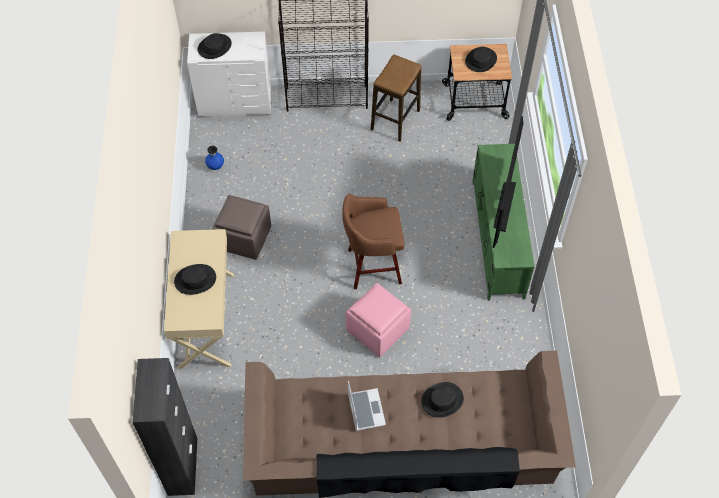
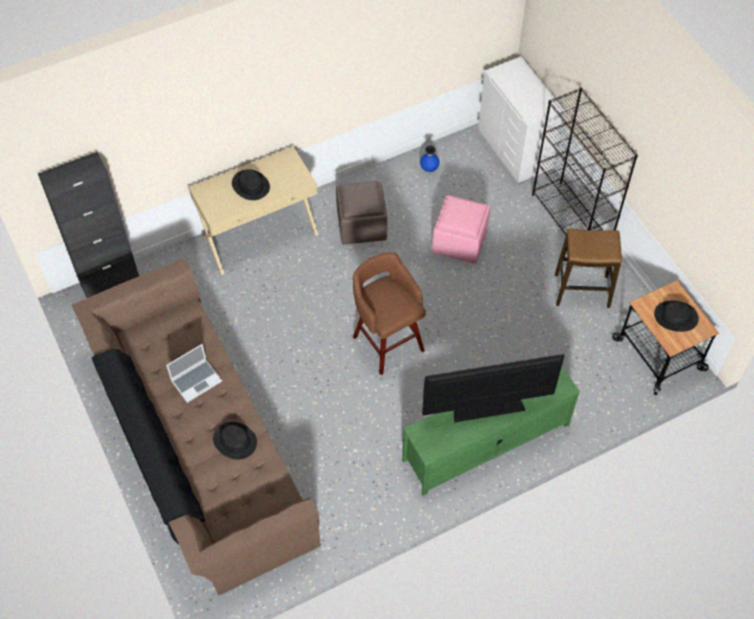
camera: 65 degrees right, 0 degrees up
(214, 47) = (517, 81): black hat -> none
(378, 330) = (316, 375): pink ottoman -> pink ottoman (459, 242)

